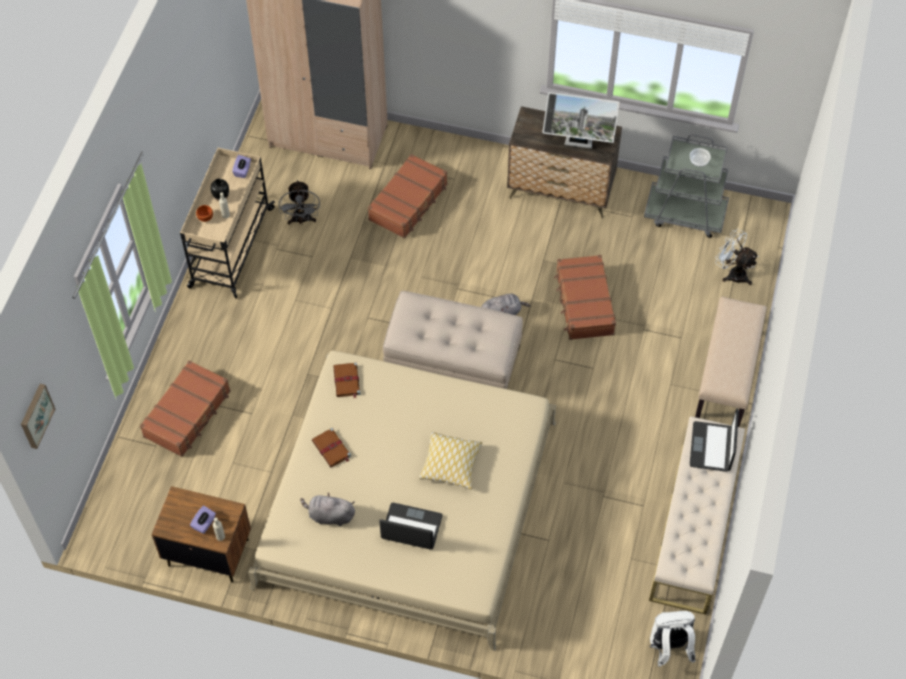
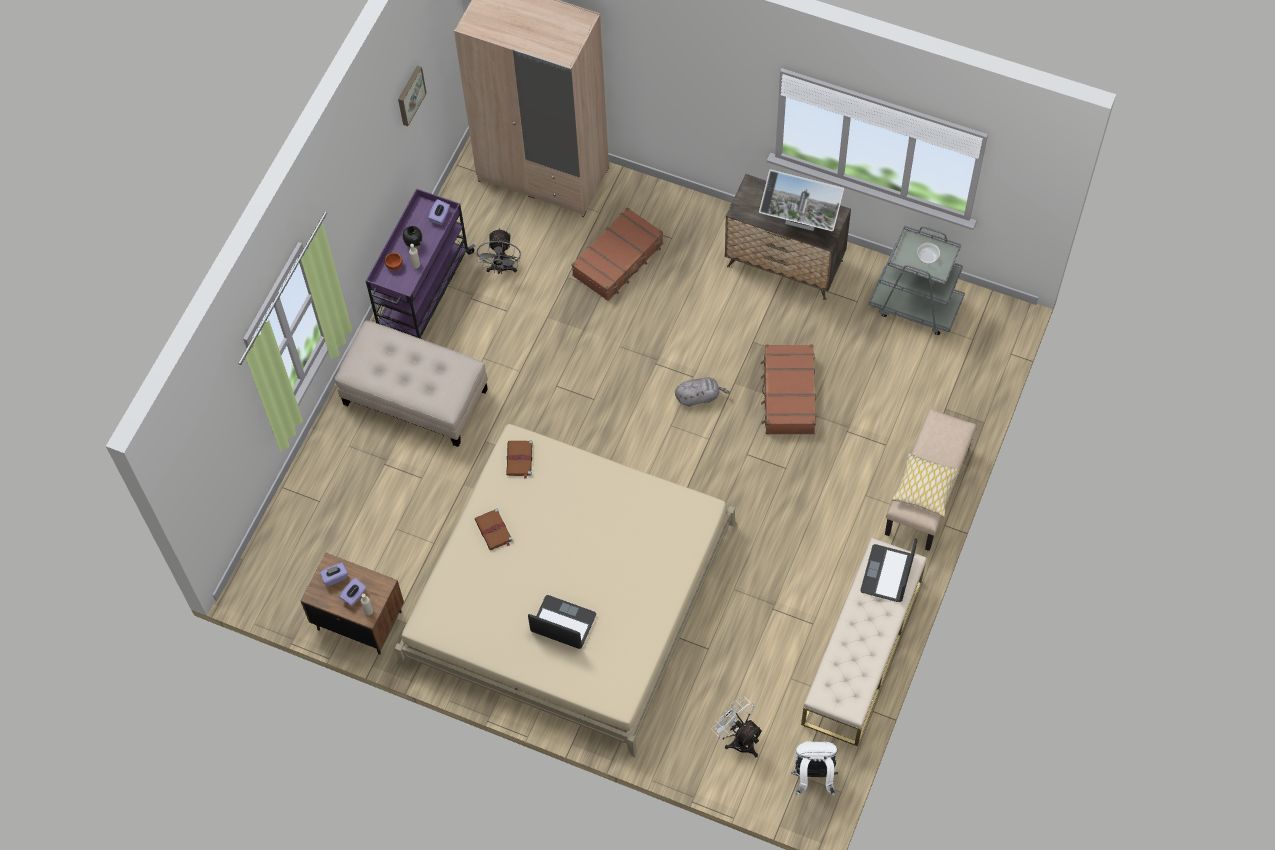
camera: 10 degrees right, 5 degrees up
(35, 415) = (193, 476): picture -> picture (410, 95)
(183, 508) = (335, 577): none -> purple tissue box
(188, 414) = (356, 471): brown suitcase -> none
(231, 248) = (423, 293): beige cart -> purple cart
(329, 516) = (482, 601): grey plush toy -> none
(451, 464) = (613, 561): pillow -> pillow (925, 488)
(452, 360) = (638, 443): beige ottoman -> beige ottoman (414, 397)
(732, 273) = (955, 378): white fan -> white fan (739, 739)

